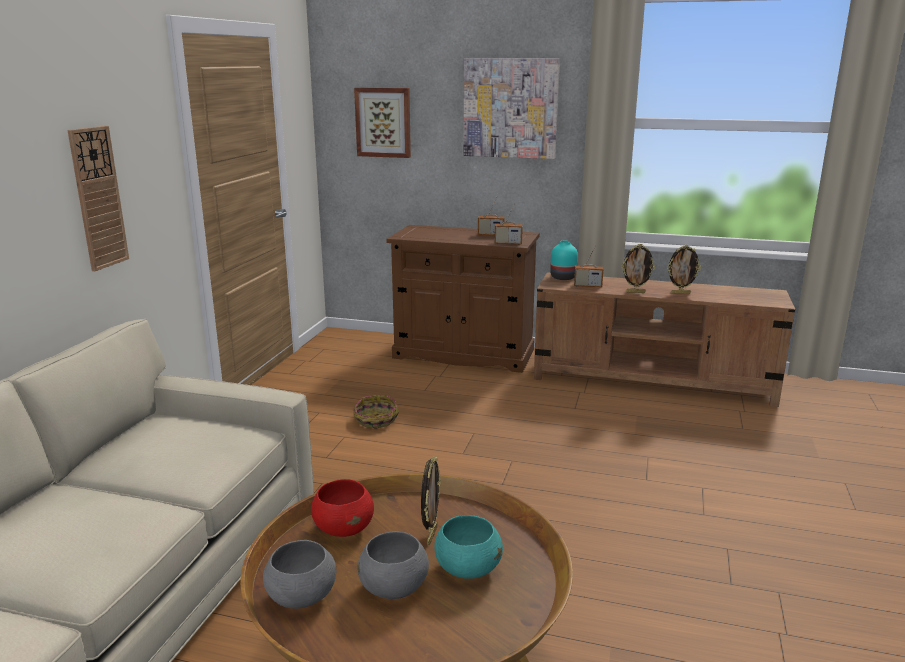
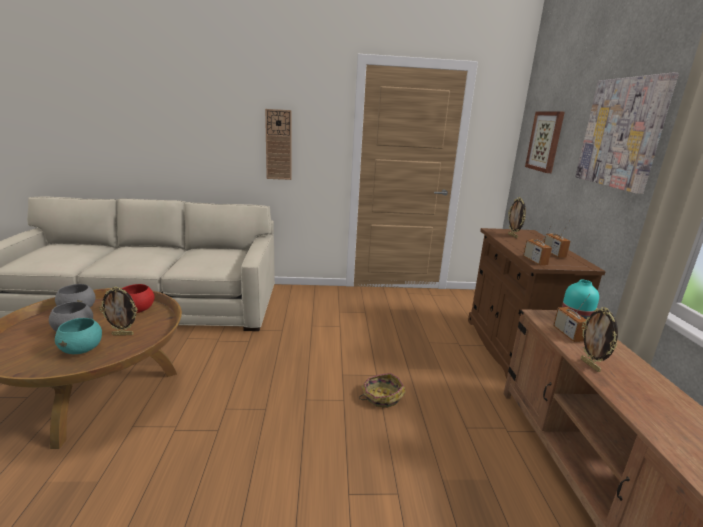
camera: 70 degrees right, 0 degrees up
(375, 420) = (368, 332): basket -> basket (381, 396)
(680, 293) = (640, 402): picture frame -> picture frame (513, 236)

